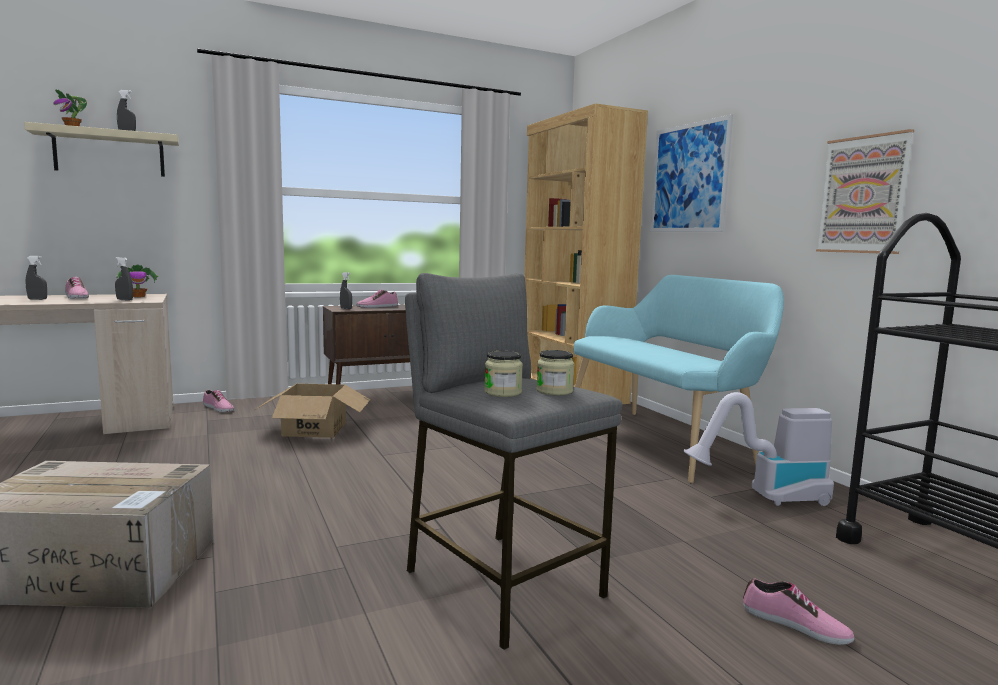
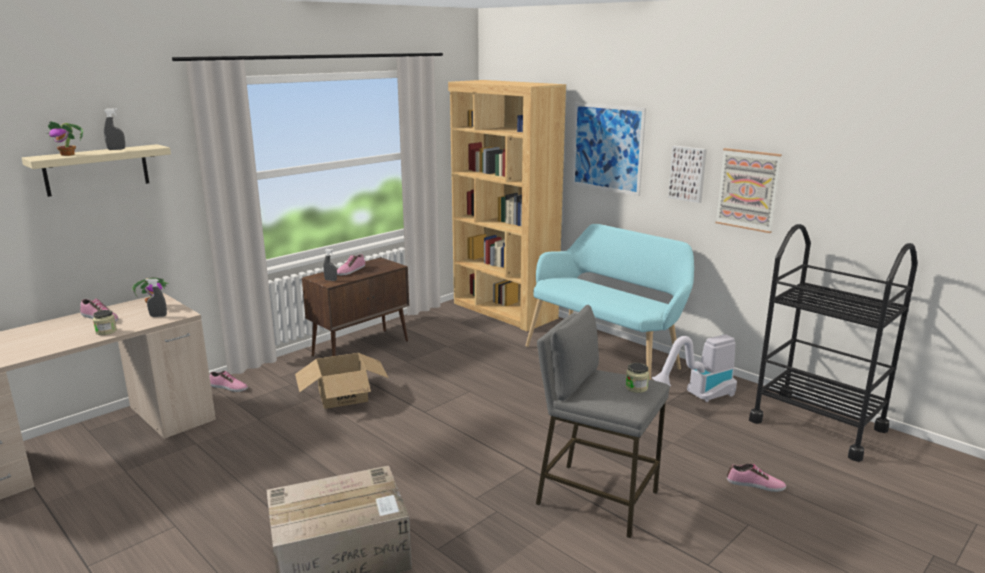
camera: 20 degrees left, 10 degrees up
(37, 299) = (75, 330): grey spray bottle -> none
(503, 392) = (612, 396): jar -> jar (106, 331)
(782, 189) = (688, 173): none -> picture

